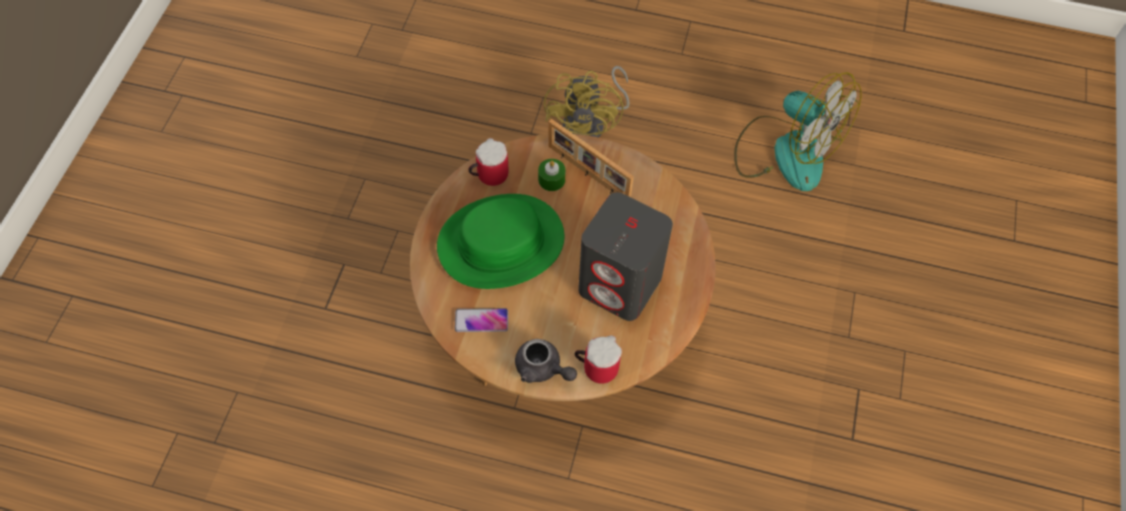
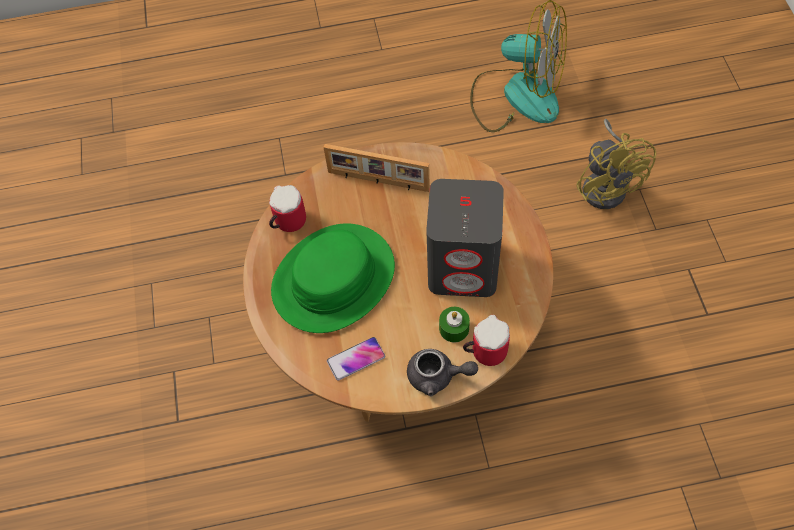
camera: 20 degrees left, 0 degrees up
(551, 180) = (348, 201): green candle -> green candle (454, 328)
(591, 124) = (335, 144): yellow fan -> yellow fan (607, 185)

